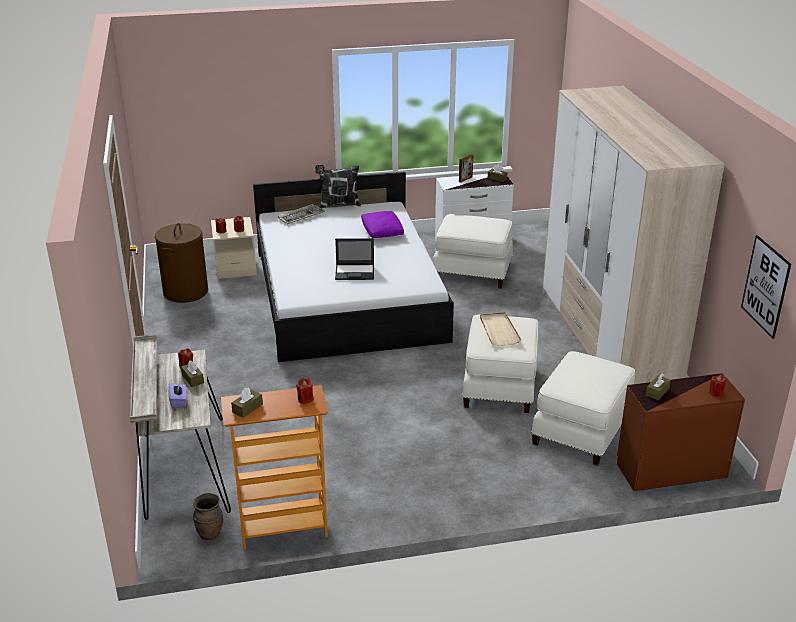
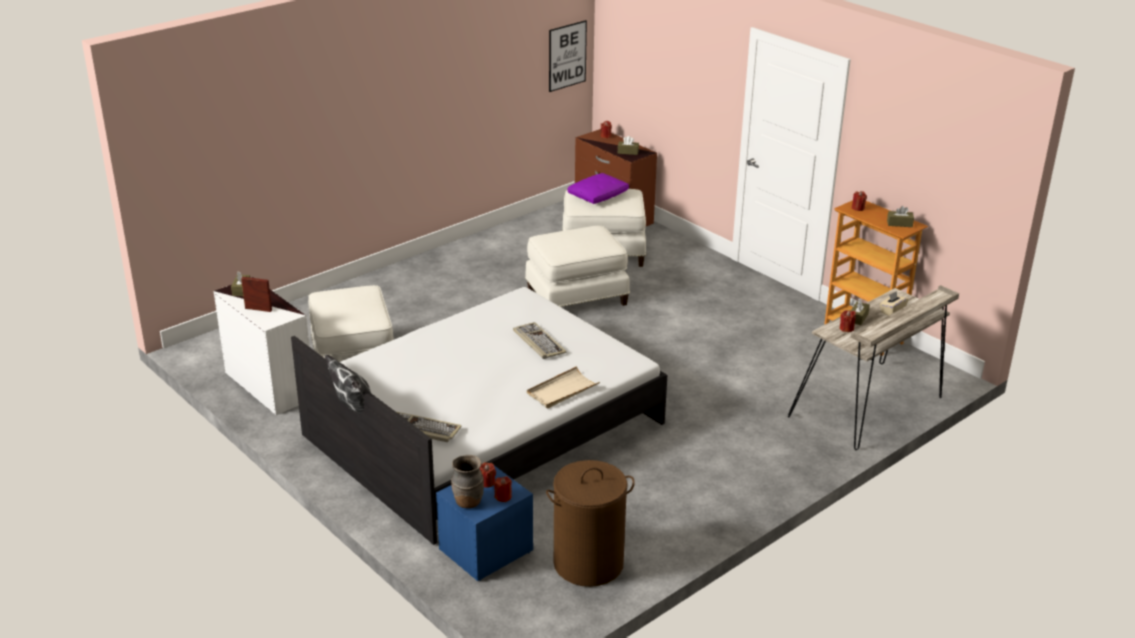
camera: 120 degrees left, 0 degrees up
(179, 401) = (892, 311): purple tissue box -> beige tissue box
(210, 533) = (911, 363): brown vase -> brown vase (467, 502)
(235, 267) = (485, 550): beige nightstand -> blue nightstand
(355, 272) = (538, 342): laptop -> keyboard
(382, 231) = (414, 359): purple pillow -> purple pillow (597, 196)
(498, 330) = (576, 242): beige tray -> beige tray (562, 390)
(606, 339) = (445, 265): wardrobe -> none

